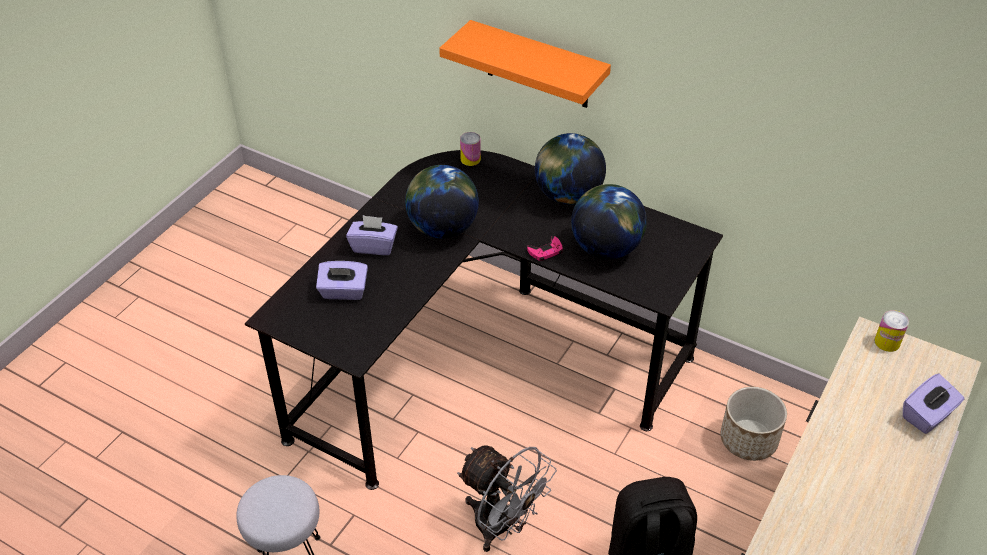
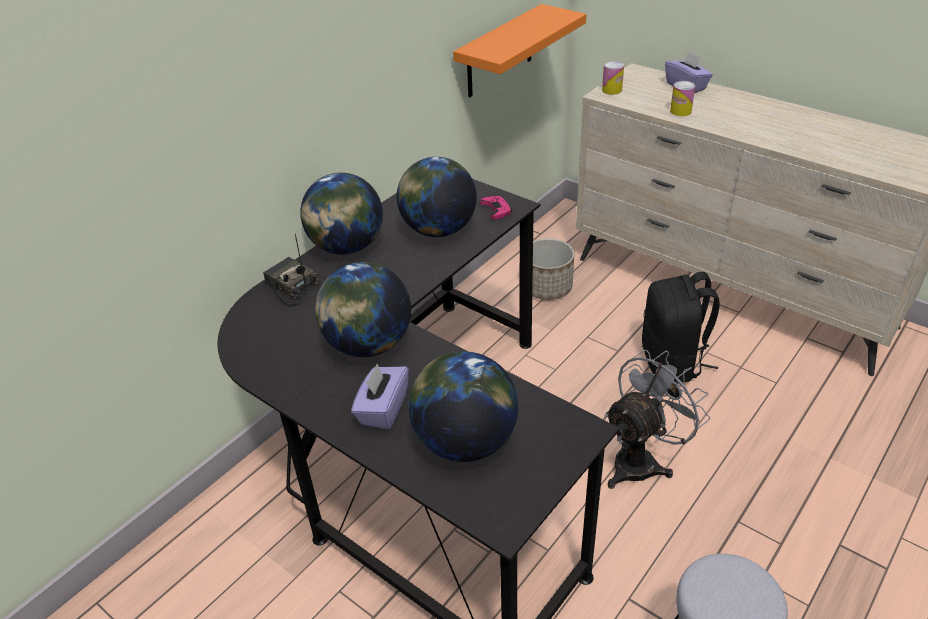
camera: 80 degrees left, 5 degrees down
(343, 292) = (465, 441): purple tissue box -> globe
(470, 159) = (246, 315): can -> can (680, 111)
(508, 175) = (290, 287): none -> radio
(538, 66) = (245, 145): orange shelf -> orange shelf (499, 52)
(546, 251) = (432, 268): pink game controller -> pink game controller (496, 210)

